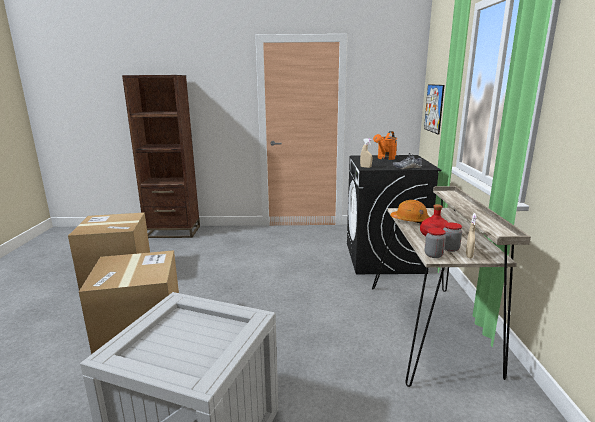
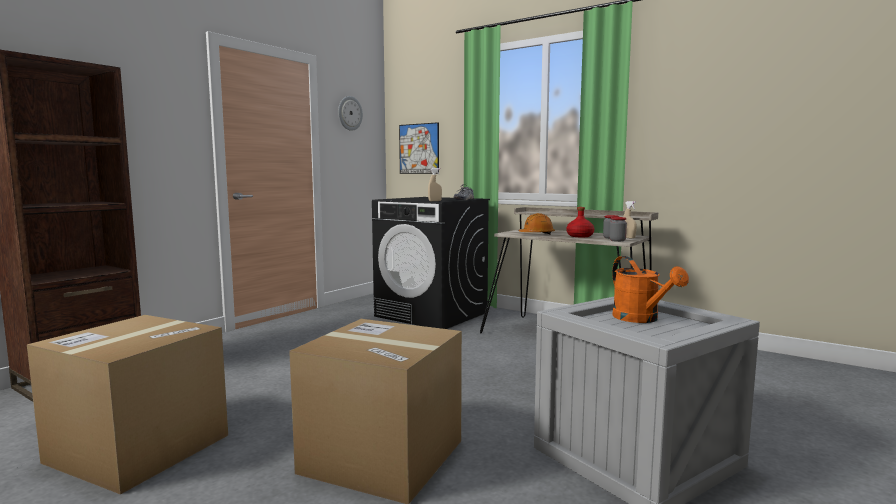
camera: 55 degrees left, 10 degrees down
(380, 77) = (349, 113): none -> wall clock
(385, 158) = (416, 198): orange watering can -> orange watering can (641, 319)

